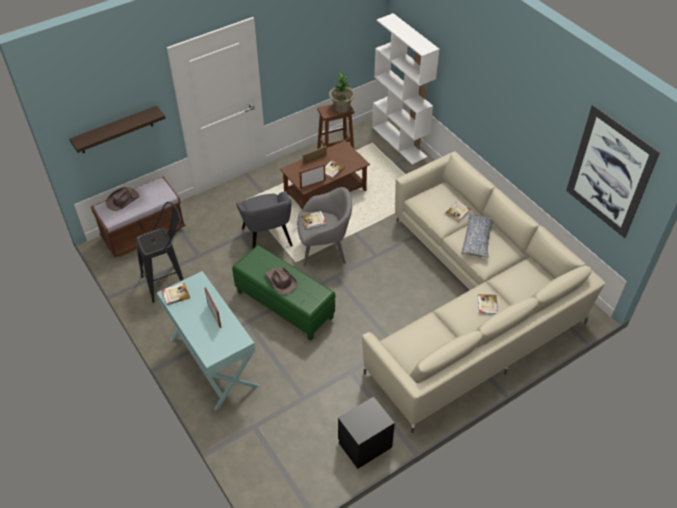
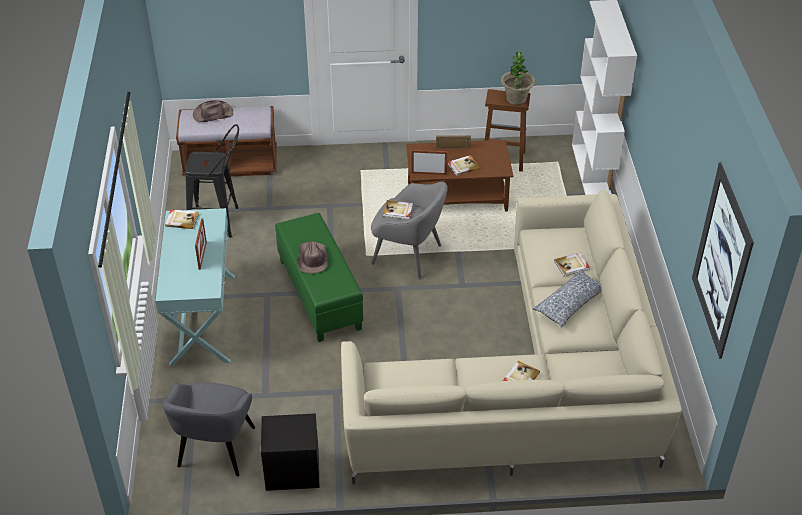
camera: 30 degrees right, 5 degrees down
(116, 130) = (224, 30): shelf -> none
(267, 238) = (354, 219): grey armchair -> grey armchair (216, 448)

